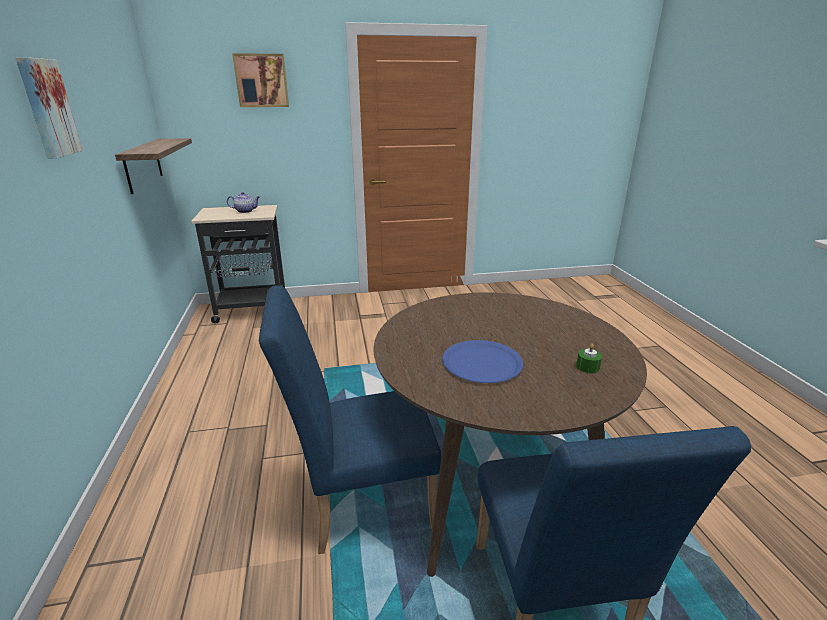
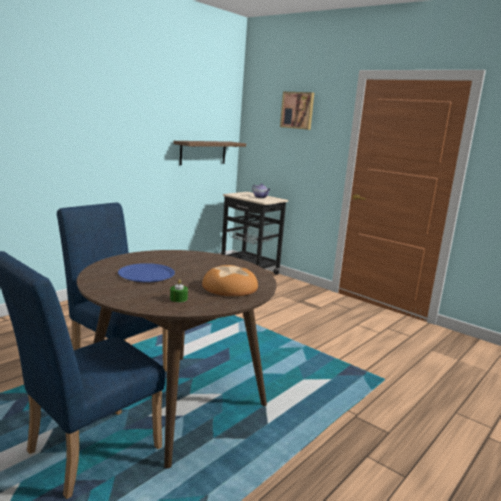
camera: 50 degrees right, 10 degrees down
(47, 108) = (122, 108): picture -> none
(560, 327) = (230, 287): none -> bread

